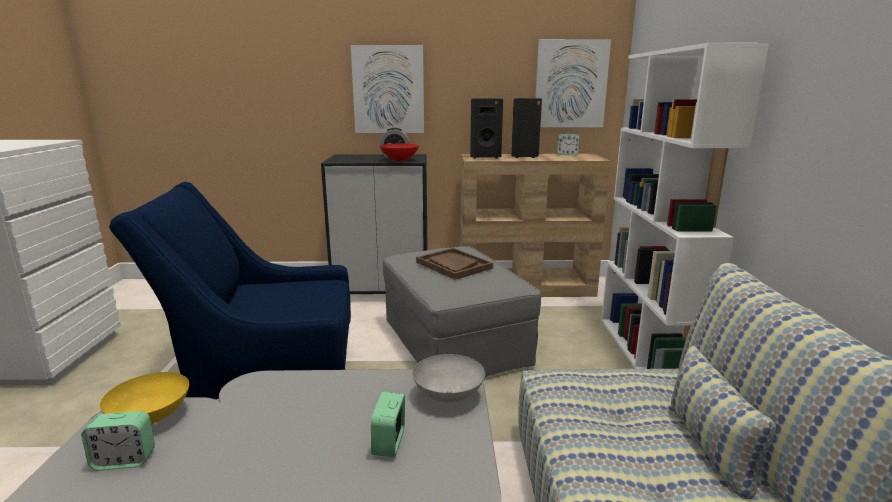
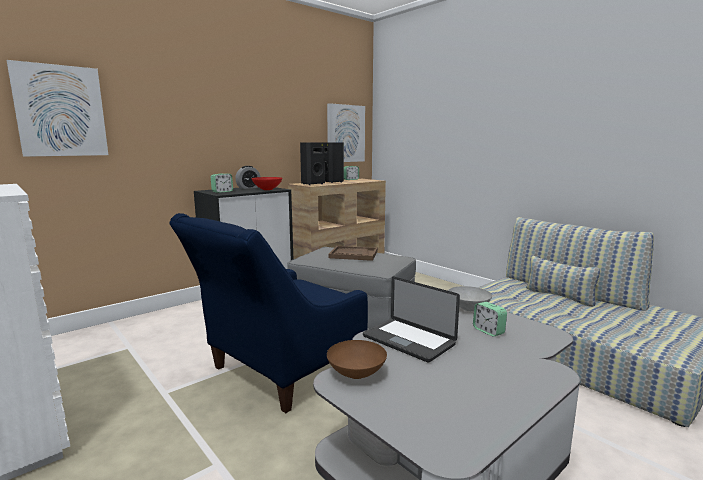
camera: 40 degrees left, 5 degrees down
(124, 460) = (396, 392): alarm clock -> alarm clock (222, 191)
(150, 417) = (355, 374): yellow bowl -> brown bowl
(278, 405) = (408, 340): none -> laptop
(388, 90) = (233, 136): picture -> picture (60, 111)
(647, 354) = (447, 287): white bookcase -> none

